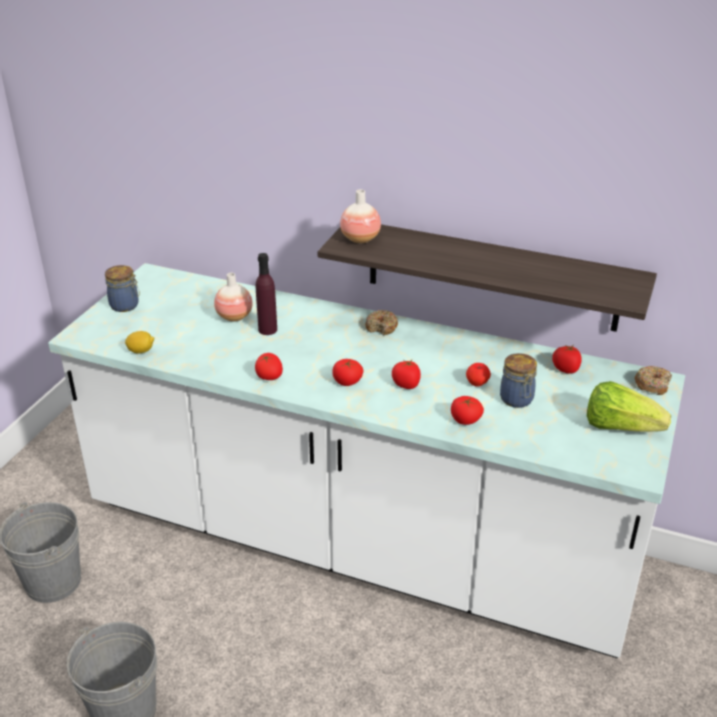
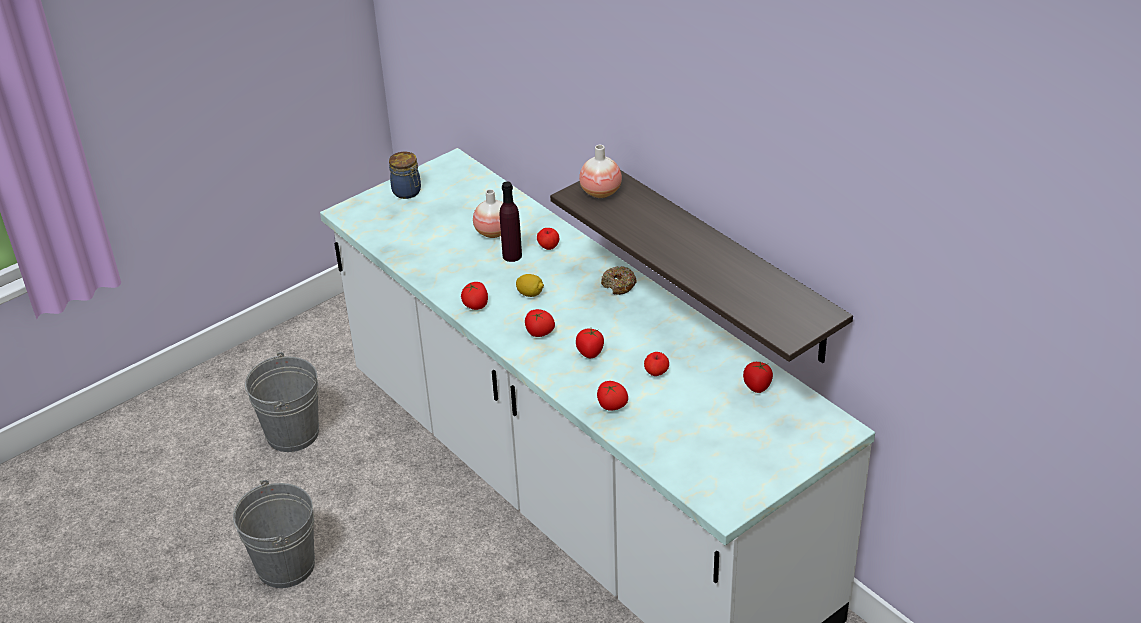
camera: 30 degrees right, 5 degrees up
(141, 351) = (388, 244): lemon -> lemon (530, 294)
(294, 315) = (548, 247): none -> apple
(517, 400) = (678, 401): jar -> none
(620, 427) = (750, 461): lettuce -> none
(652, 385) = (828, 431): donut -> none

